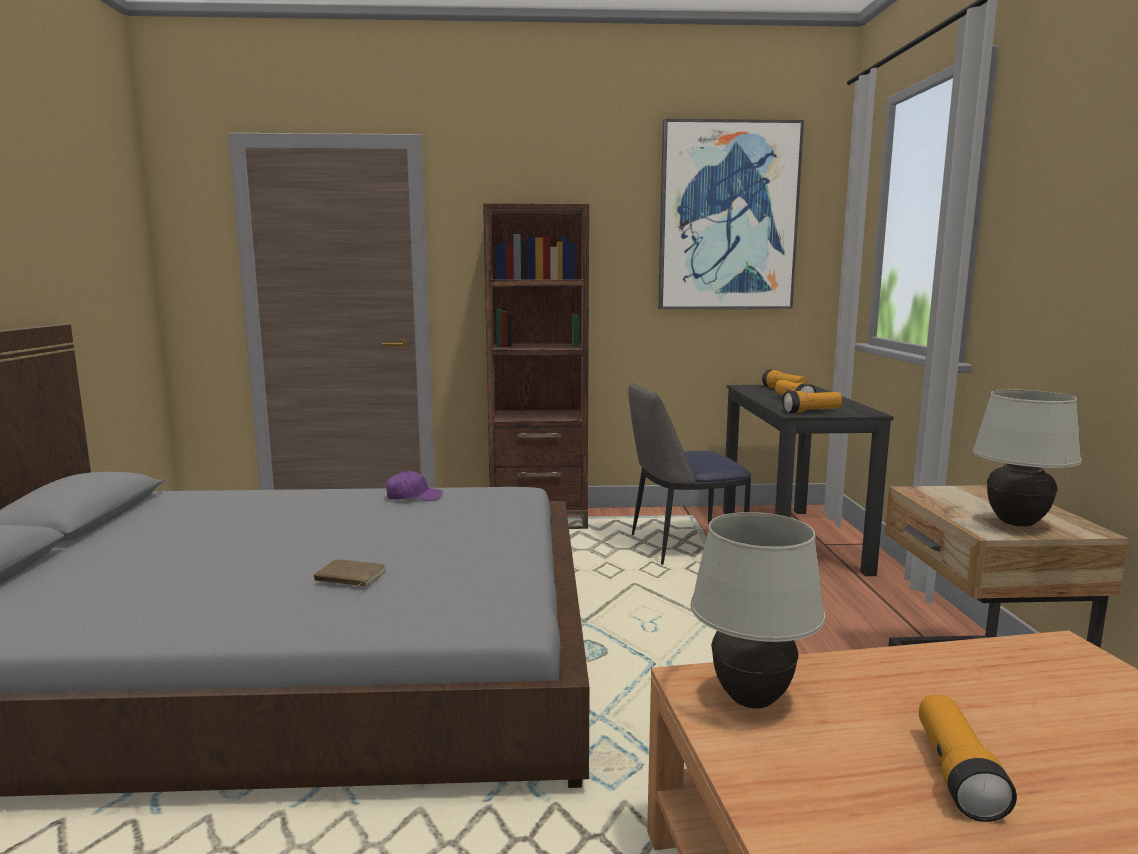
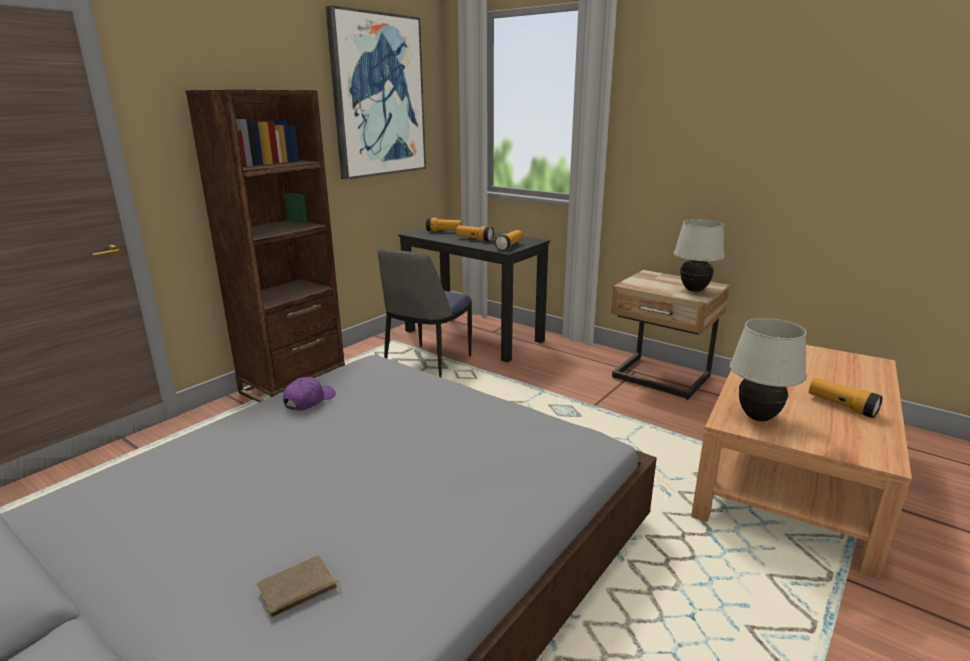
camera: 50 degrees left, 10 degrees up
(349, 577) = (457, 476): brown book -> brown book (298, 590)

